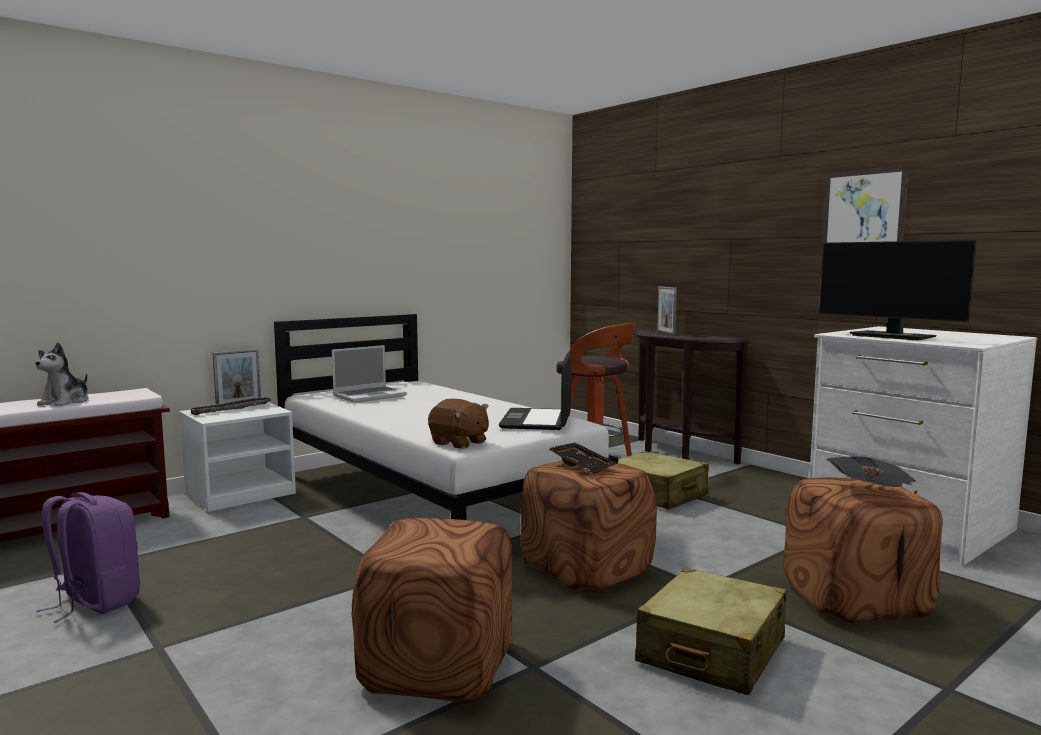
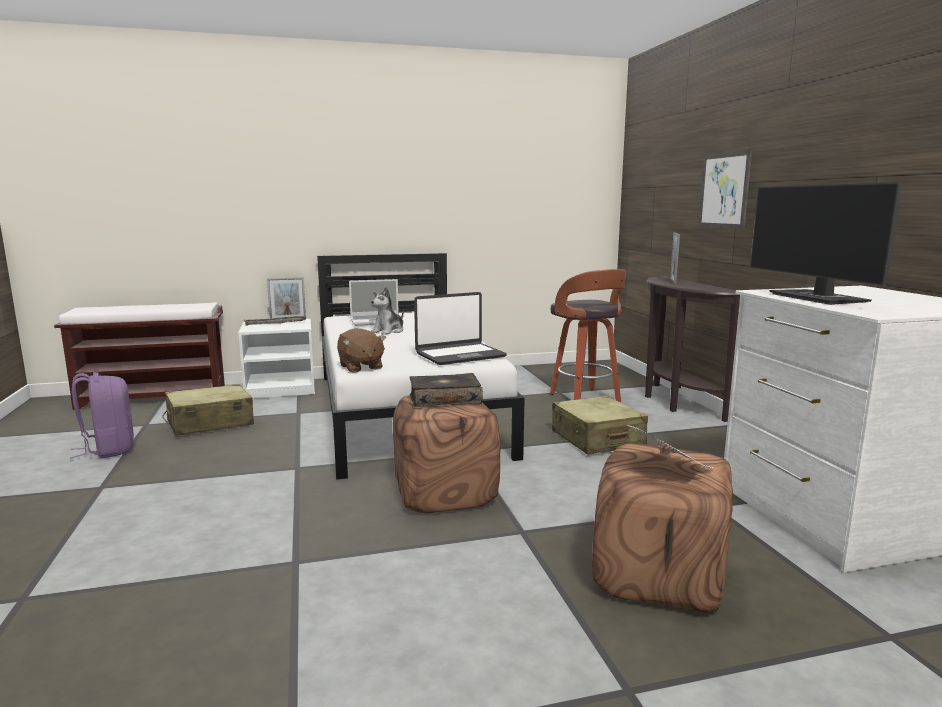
camera: 25 degrees right, 5 degrees up
(65, 402) = (151, 308): plush toy -> plush toy (388, 331)
(436, 666) = (233, 543): brown ottoman -> none
(537, 420) = (459, 355): laptop -> laptop turned 150 degrees counterclockwise
(583, 465) = (445, 399): black tray -> book
(711, 651) = (448, 588): beige suitcase -> beige suitcase (210, 423)
(863, 211) = (859, 148): picture -> picture (724, 190)

